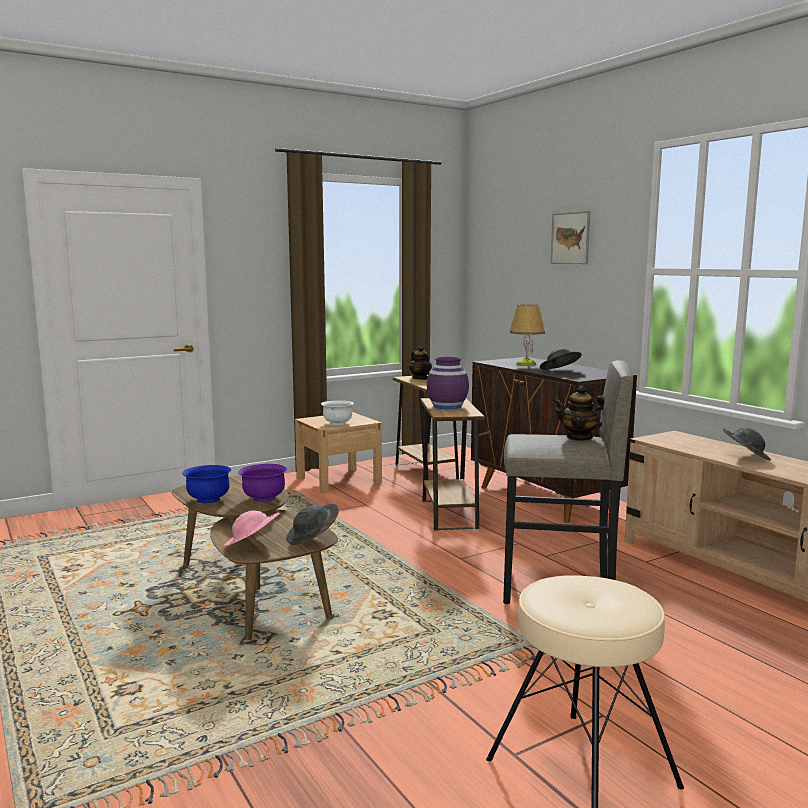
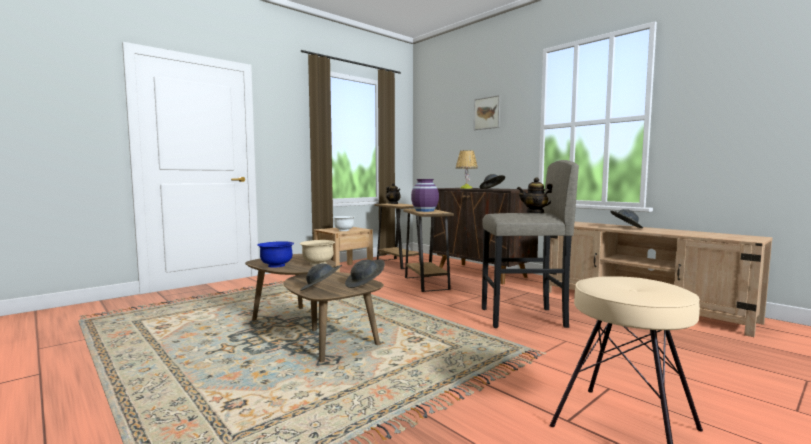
camera: 10 degrees left, 5 degrees down
(252, 544) = (321, 289): pink hat -> grey hat
(263, 498) = (318, 263): purple bowl -> beige bowl

